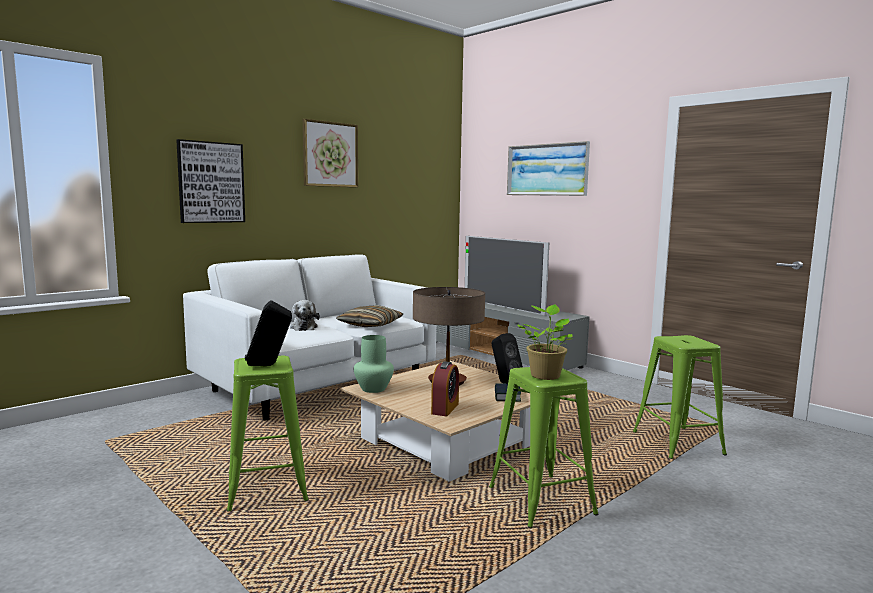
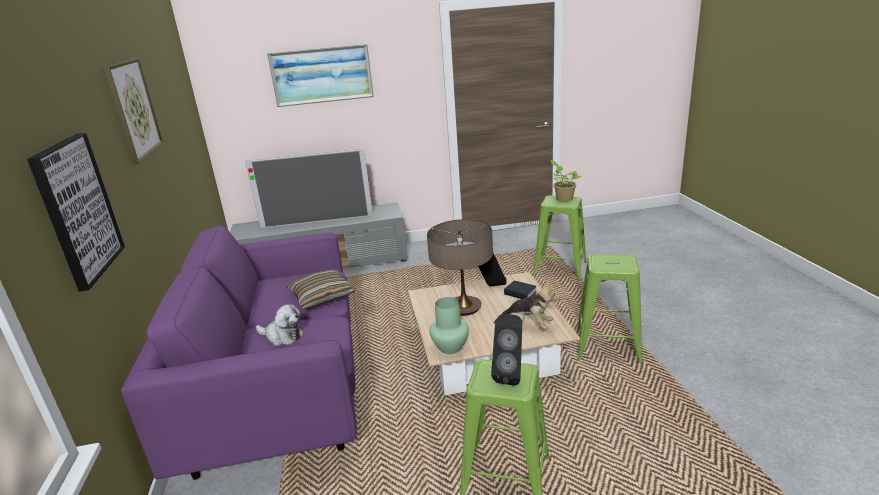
camera: 55 degrees left, 15 degrees up
(318, 386) = (279, 389): white sofa -> purple sofa
(445, 409) = (527, 326): alarm clock -> plush toy
(545, 375) = (616, 264): potted plant -> potted plant (563, 199)

